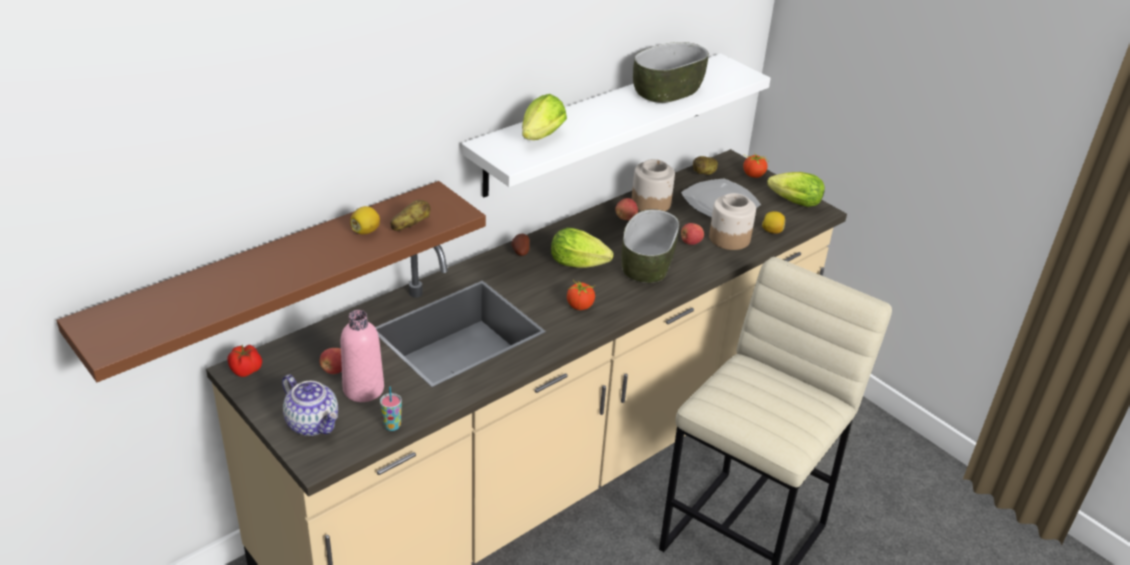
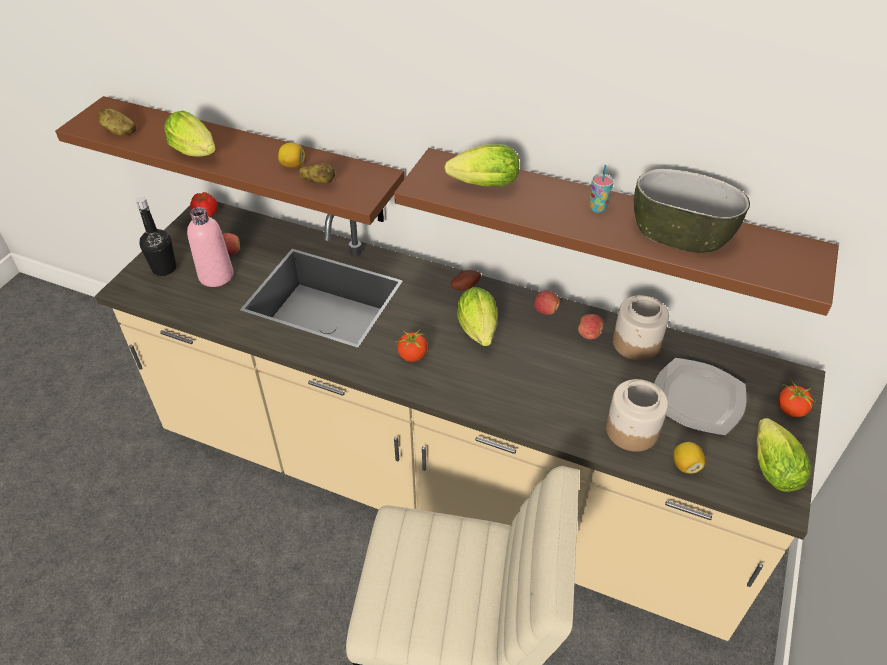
camera: 65 degrees right, 10 degrees up
(277, 280) = (197, 153): none -> lettuce
(313, 423) = (164, 268): teapot -> black bottle
(392, 426) = (181, 308): cup -> cup (597, 208)
(599, 123) = (613, 224): white shelf -> brown shelf
(648, 265) = (520, 380): bowl -> none
(690, 242) = (592, 399): apple -> apple (545, 310)
(705, 173) = (745, 365): potato -> potato (119, 132)

